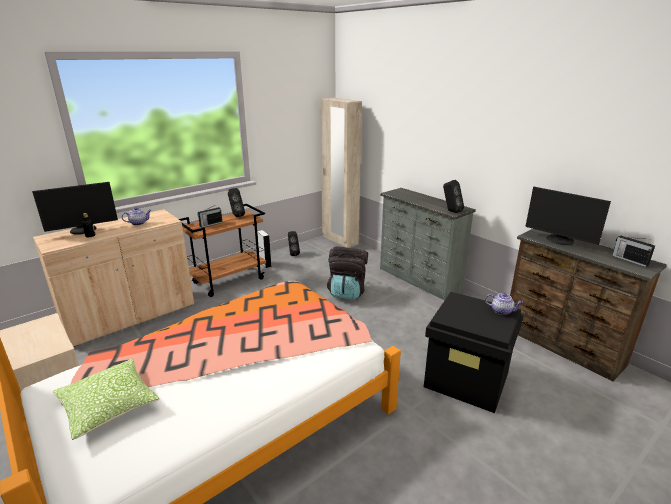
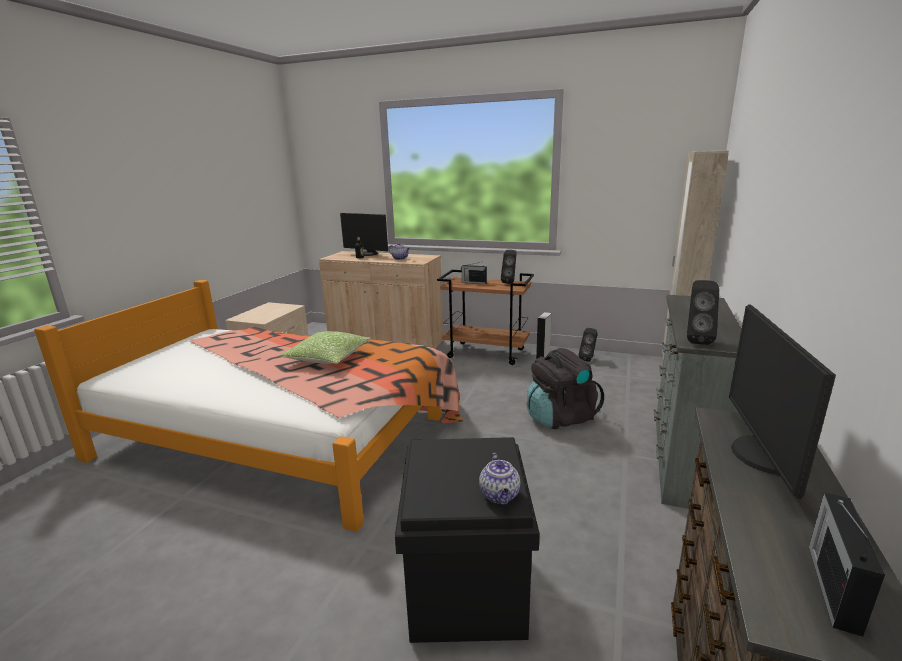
camera: 60 degrees right, 5 degrees down
(109, 406) = (193, 352): pillow -> pillow (328, 358)

